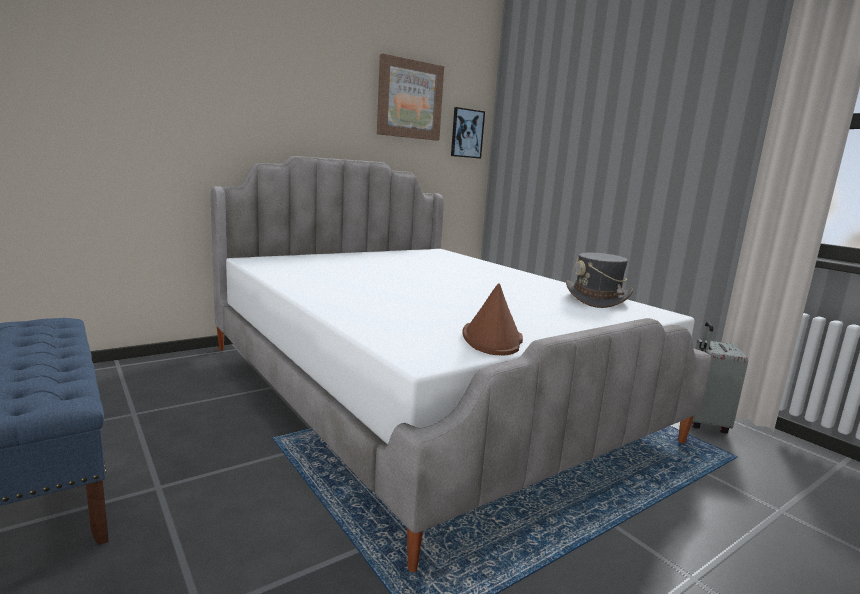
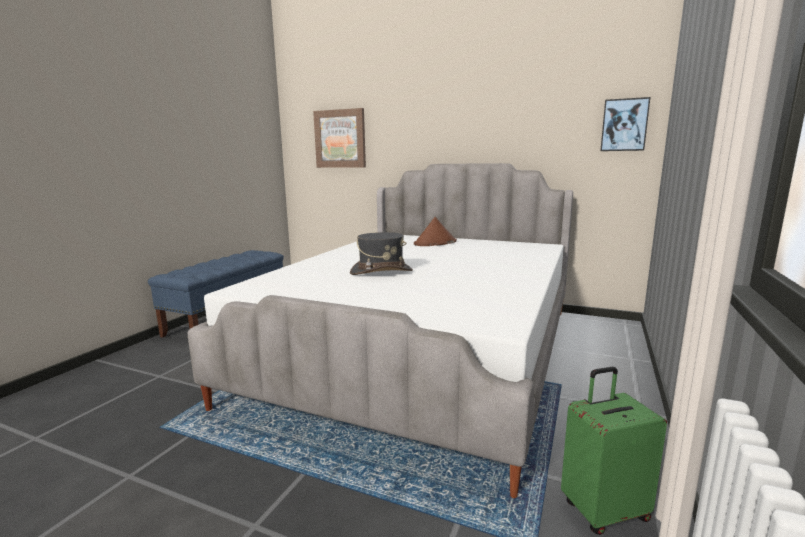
camera: 60 degrees right, 0 degrees up
(409, 99) = (546, 103): picture -> picture (340, 139)
(492, 338) = (299, 294): brown hat -> brown hat (435, 243)
(597, 299) = (498, 301): grey hat -> grey hat (381, 272)
(703, 422) = (603, 510): grey suitcase -> green suitcase

